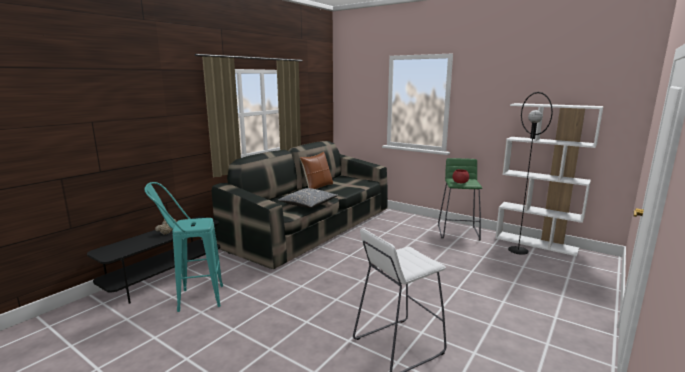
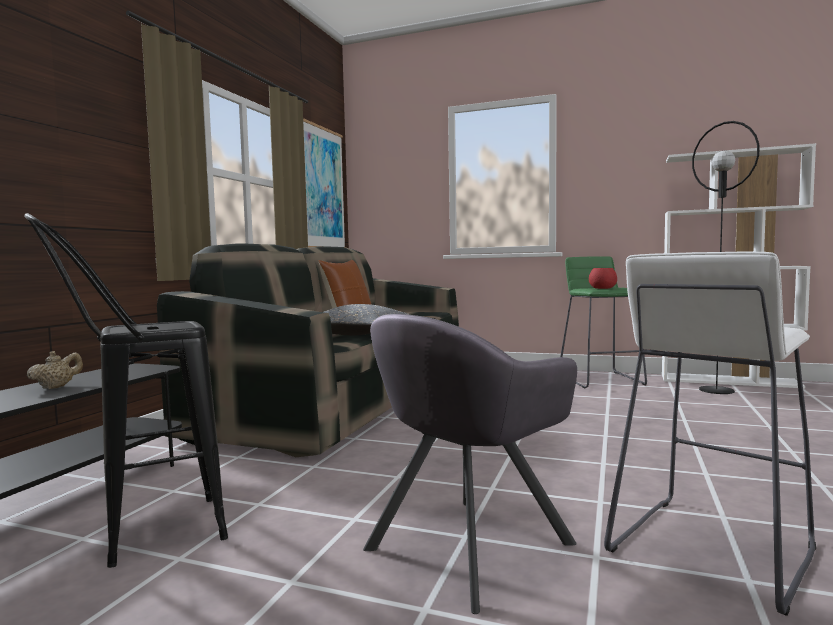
camera: 15 degrees left, 10 degrees down
(192, 299) = (141, 535): turquoise stool -> black stool
(303, 326) = (467, 546): none -> grey armchair
(315, 104) = (323, 188): none -> picture

